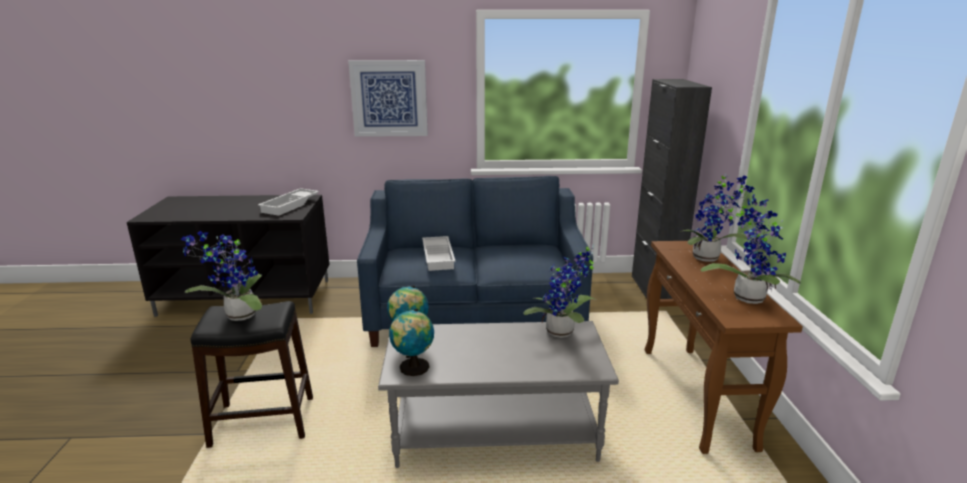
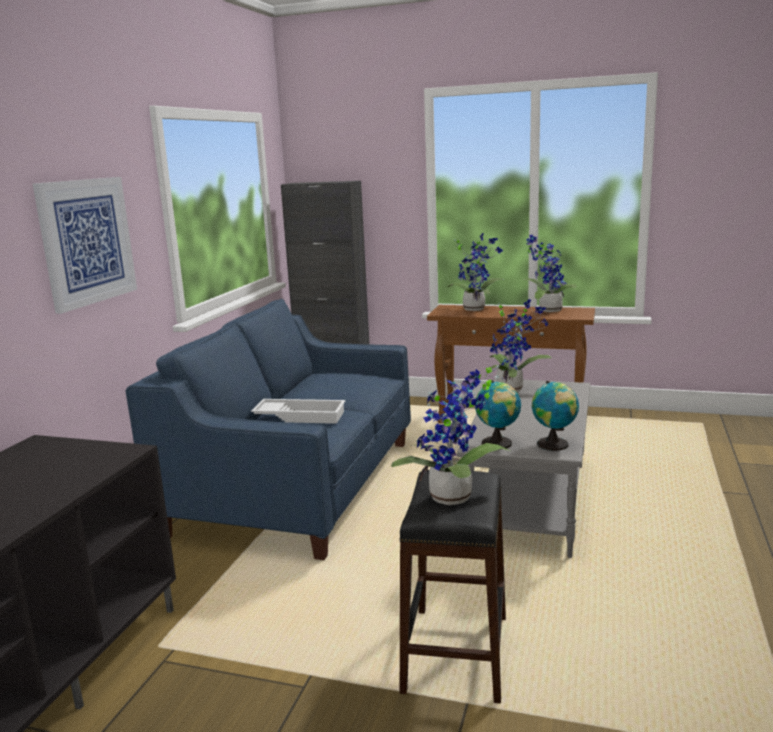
camera: 70 degrees left, 5 degrees down
(290, 205) = (62, 455): white tray -> none

